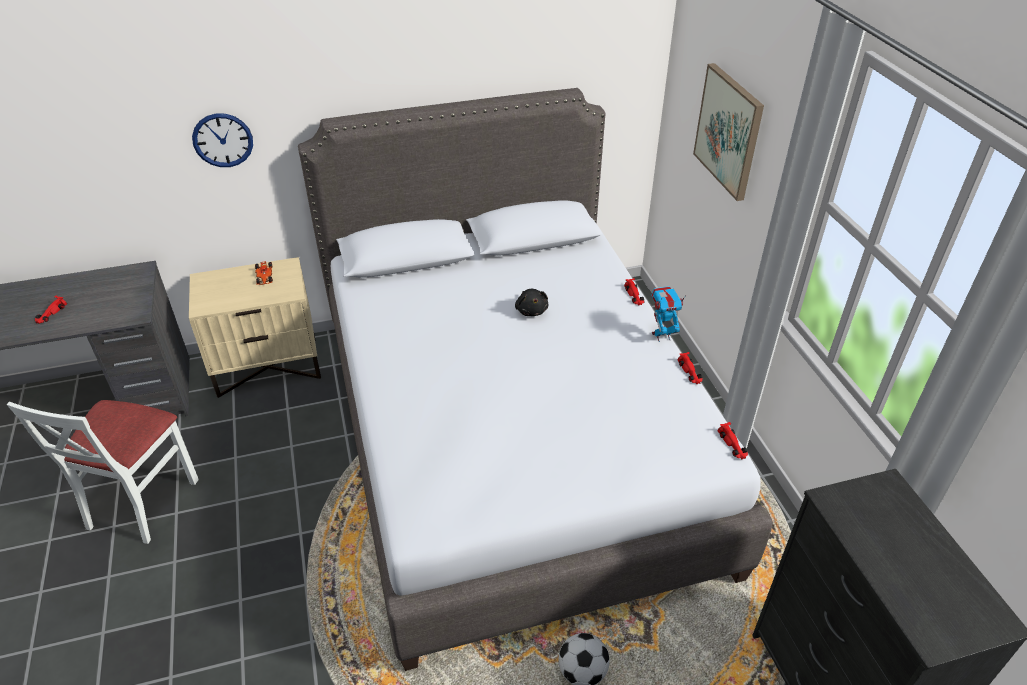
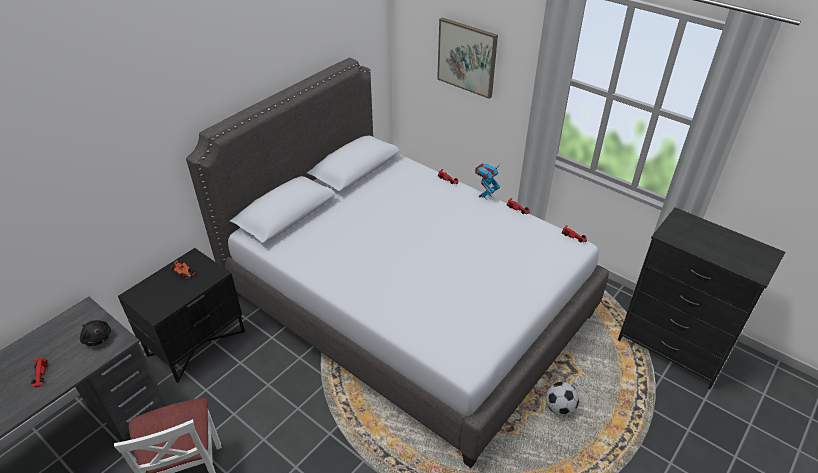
camera: 35 degrees left, 0 degrees up
(223, 140) = (129, 174): wall clock -> none
(268, 366) = (196, 342): beige nightstand -> black nightstand
(531, 310) = (399, 213): black plush toy -> black plush toy (97, 338)

